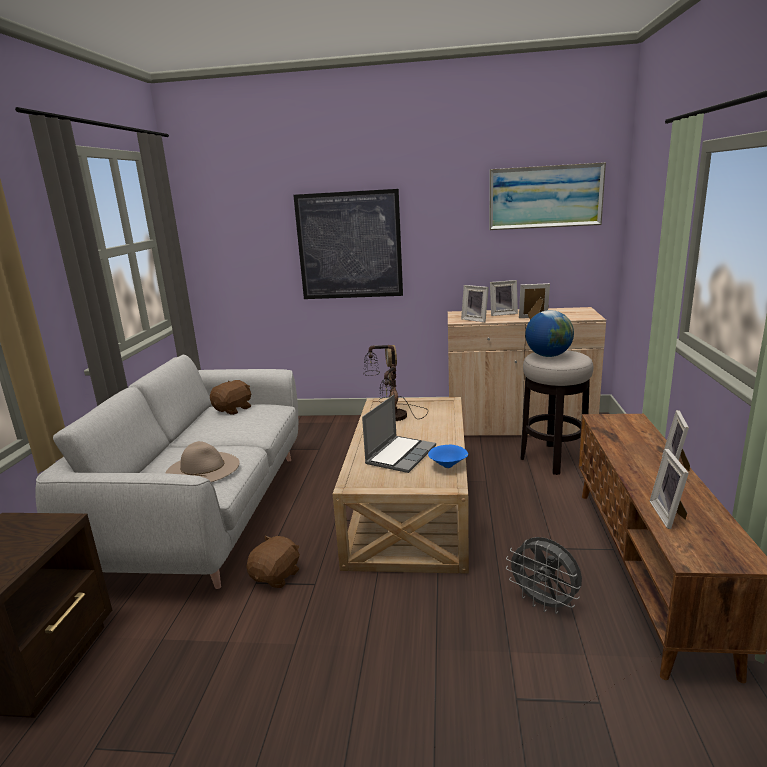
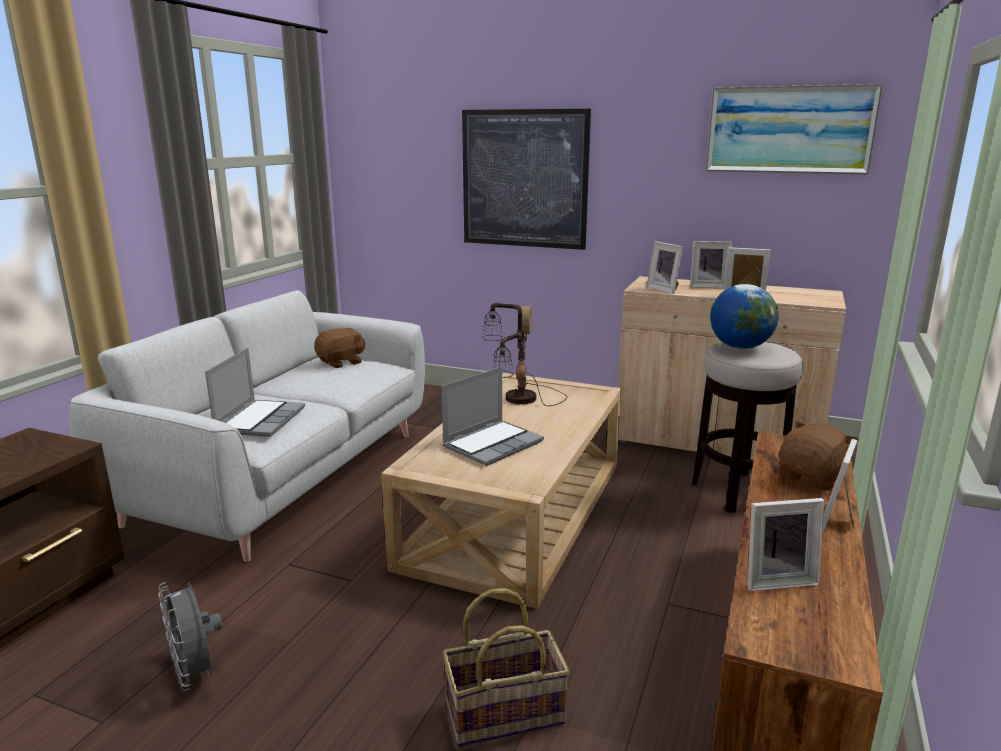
camera: 15 degrees right, 0 degrees up
(203, 468) = (260, 419): beige hat -> laptop
(276, 576) = (315, 562): brown plush toy -> brown plush toy (812, 477)
(448, 466) = (540, 467): blue bowl -> none
(490, 654) = (505, 712): none -> basket
(544, 603) = (612, 668): grey fan -> grey fan (196, 674)
(669, 515) = (776, 579): picture frame -> picture frame turned 120 degrees counterclockwise

